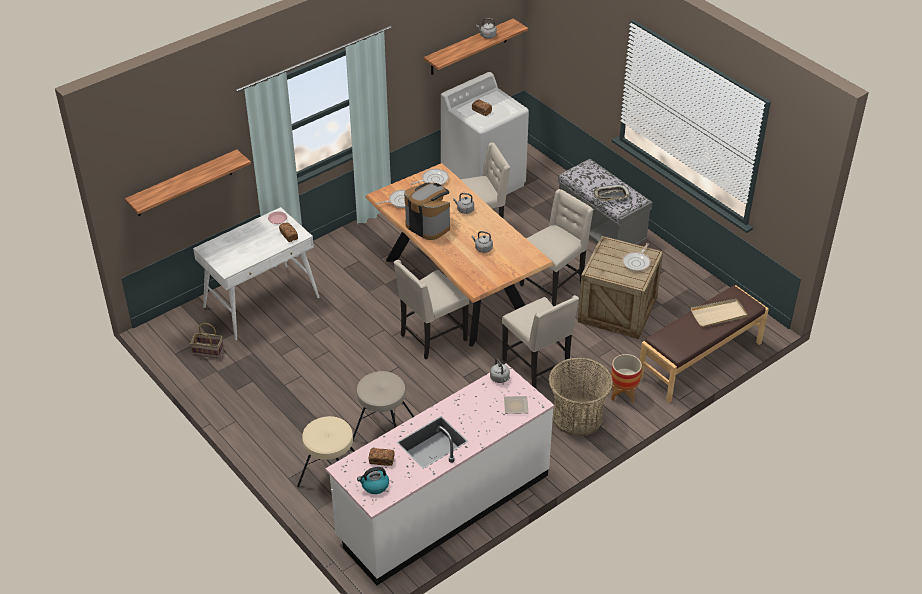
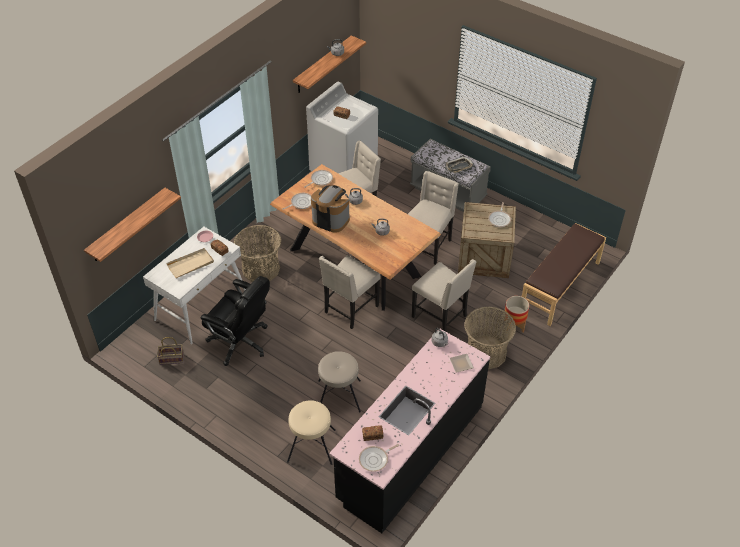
camera: 15 degrees left, 5 degrees up
(291, 349) = (240, 342): none -> black office chair
(344, 274) = (260, 268): none -> basket
(374, 486) = (375, 459): kettle -> frying pan
(443, 506) = (410, 452): white counter -> black counter
(719, 314) = (573, 250): beige tray -> beige tray (190, 264)

